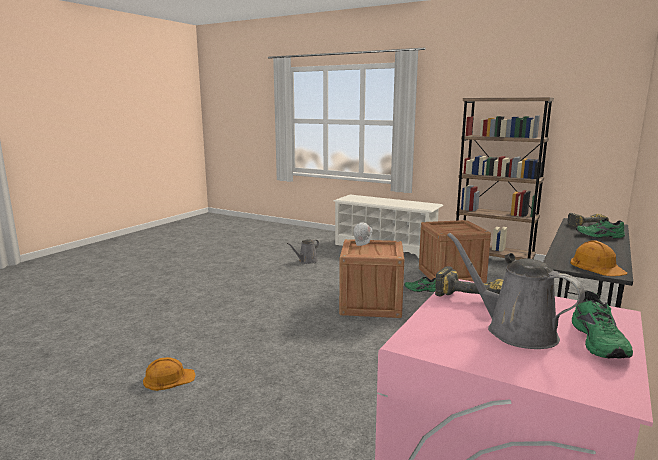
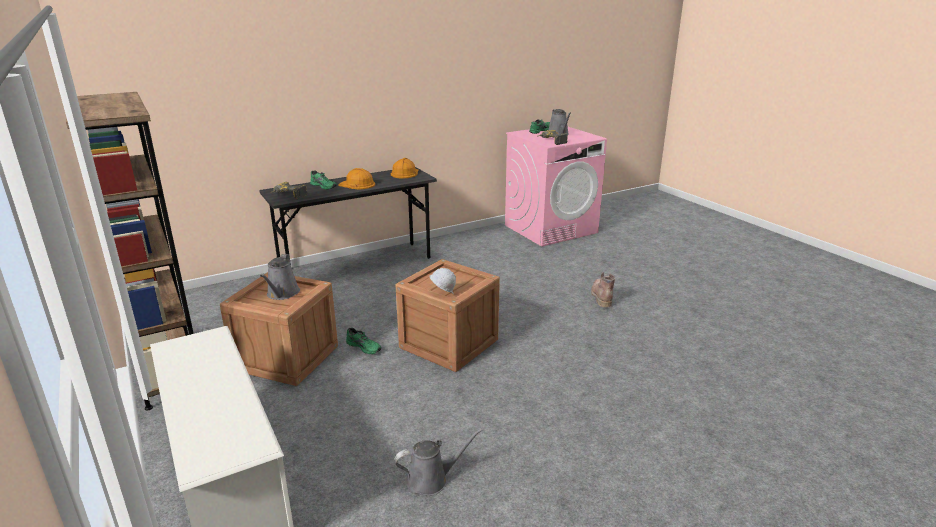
camera: 150 degrees left, 10 degrees up
(168, 378) = (683, 322): orange hard hat -> orange hard hat (357, 184)
(274, 386) = (601, 296): none -> brown boot
(452, 229) = (282, 294): none -> grey watering can

